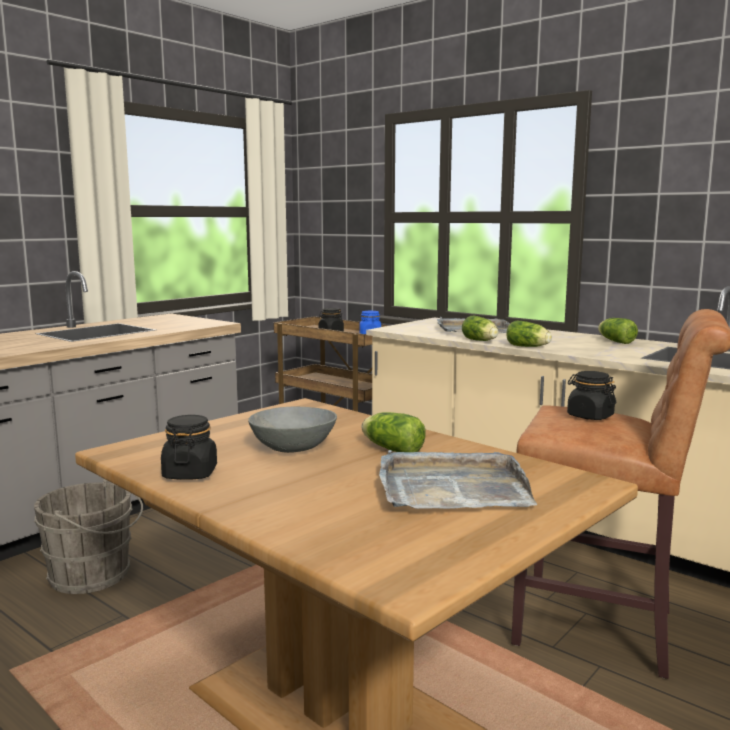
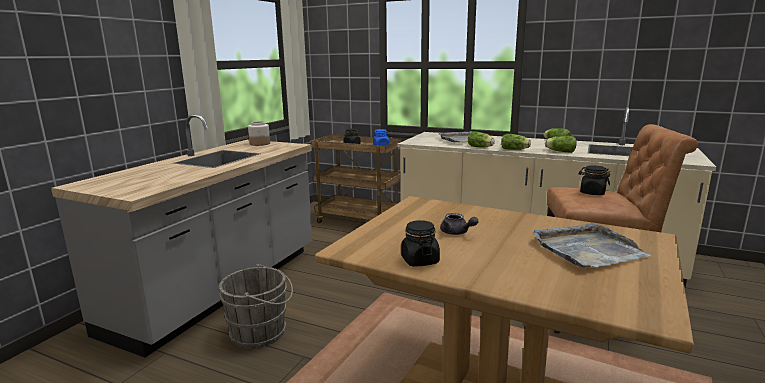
camera: 15 degrees left, 5 degrees up
(175, 319) = (259, 144): none -> jar
(294, 447) = (457, 233): grey bowl -> grey teapot
(391, 449) = (515, 227): lettuce -> lettuce (559, 151)

